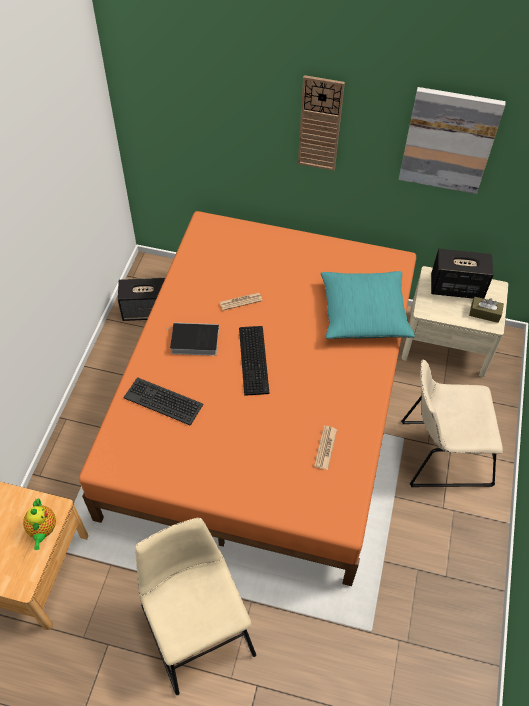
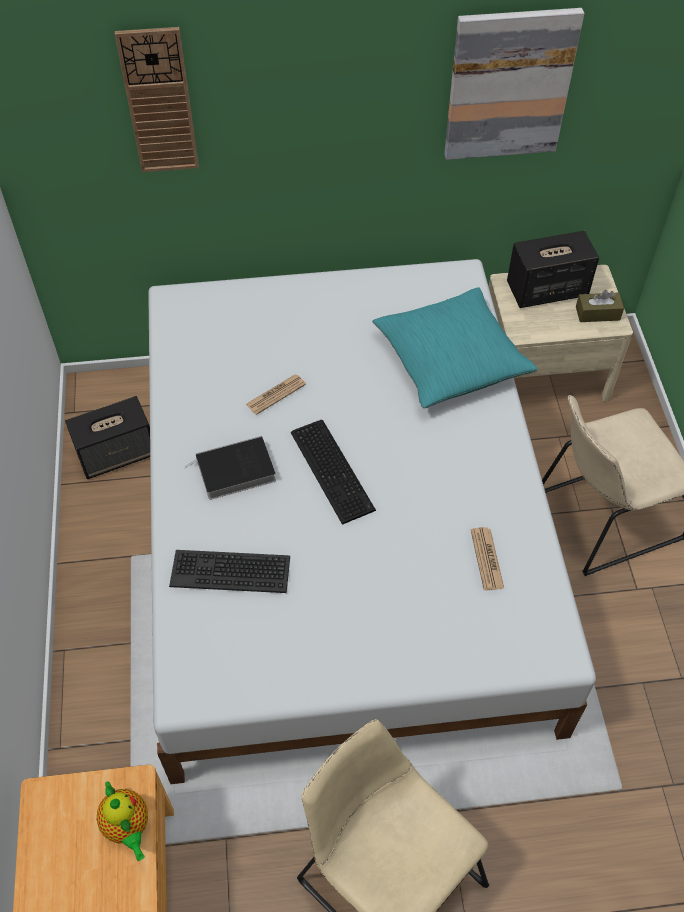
camera: 20 degrees left, 0 degrees up
(264, 405) = (343, 532): orange bed -> white bed
(320, 124) = (322, 107): wall clock -> wall clock (159, 102)

